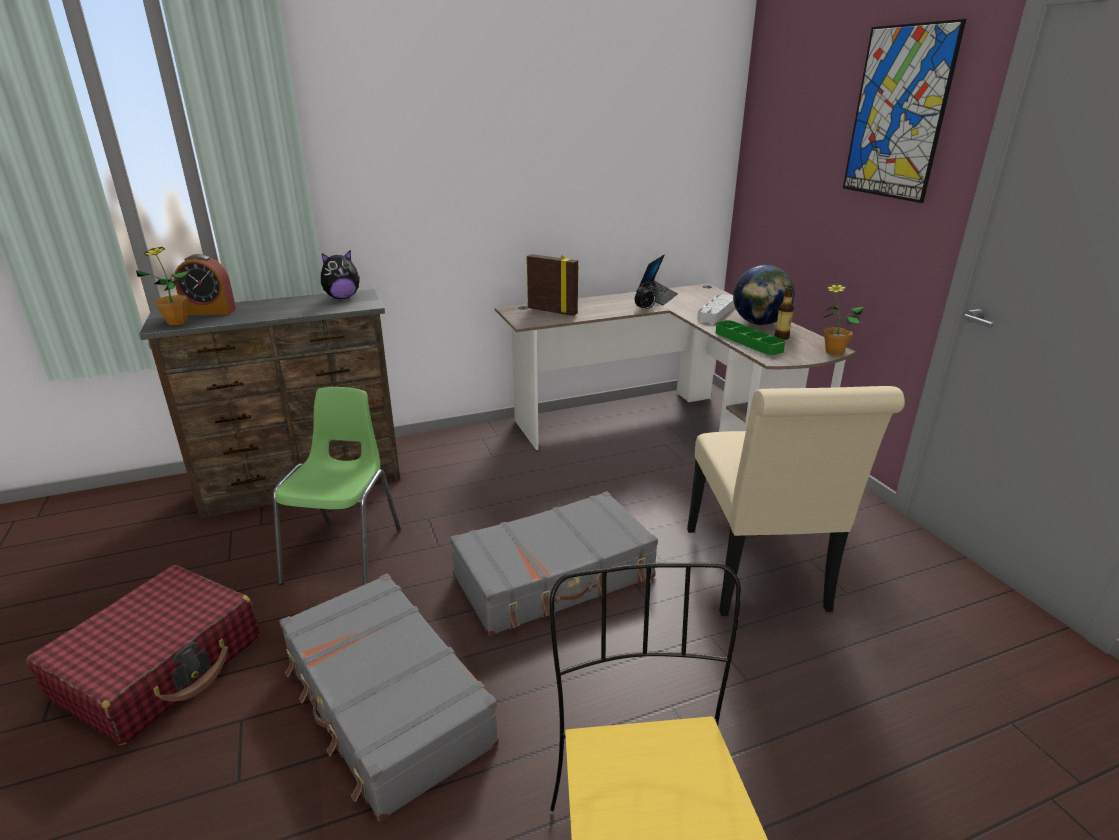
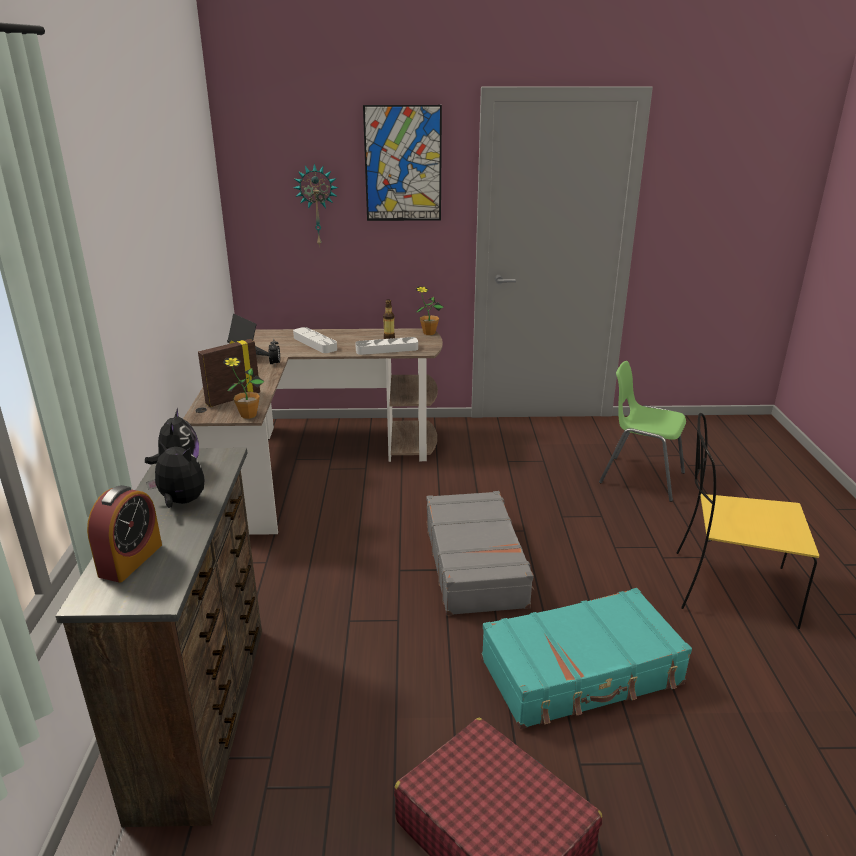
camera: 70 degrees left, 0 degrees up
(177, 322) = (155, 584): potted plant -> potted plant (248, 415)
(288, 307) = (181, 502): none -> plush toy
(346, 555) = (377, 684): green chair -> green chair (641, 478)
(385, 702) = (582, 672): grey suitcase -> turquoise suitcase
(748, 341) = (387, 349): green tray -> grey tray
(758, 576) = (514, 483): beige chair -> none
(759, 324) = (355, 337): globe -> none
(805, 161) = (317, 205): none -> wall clock

